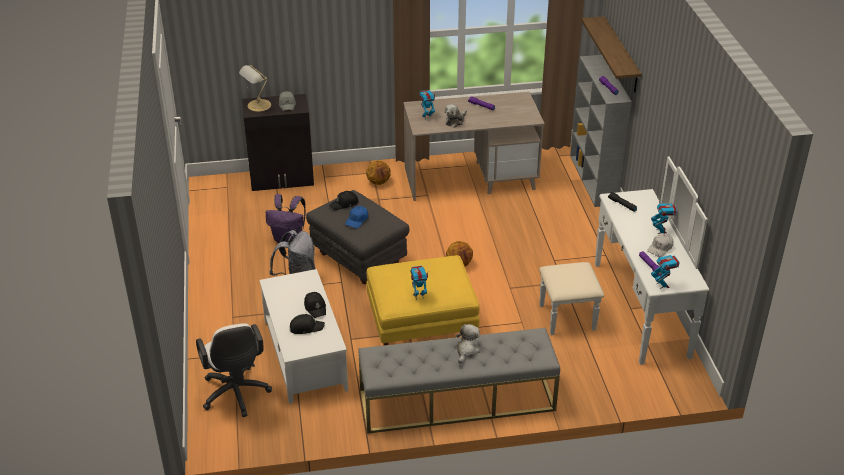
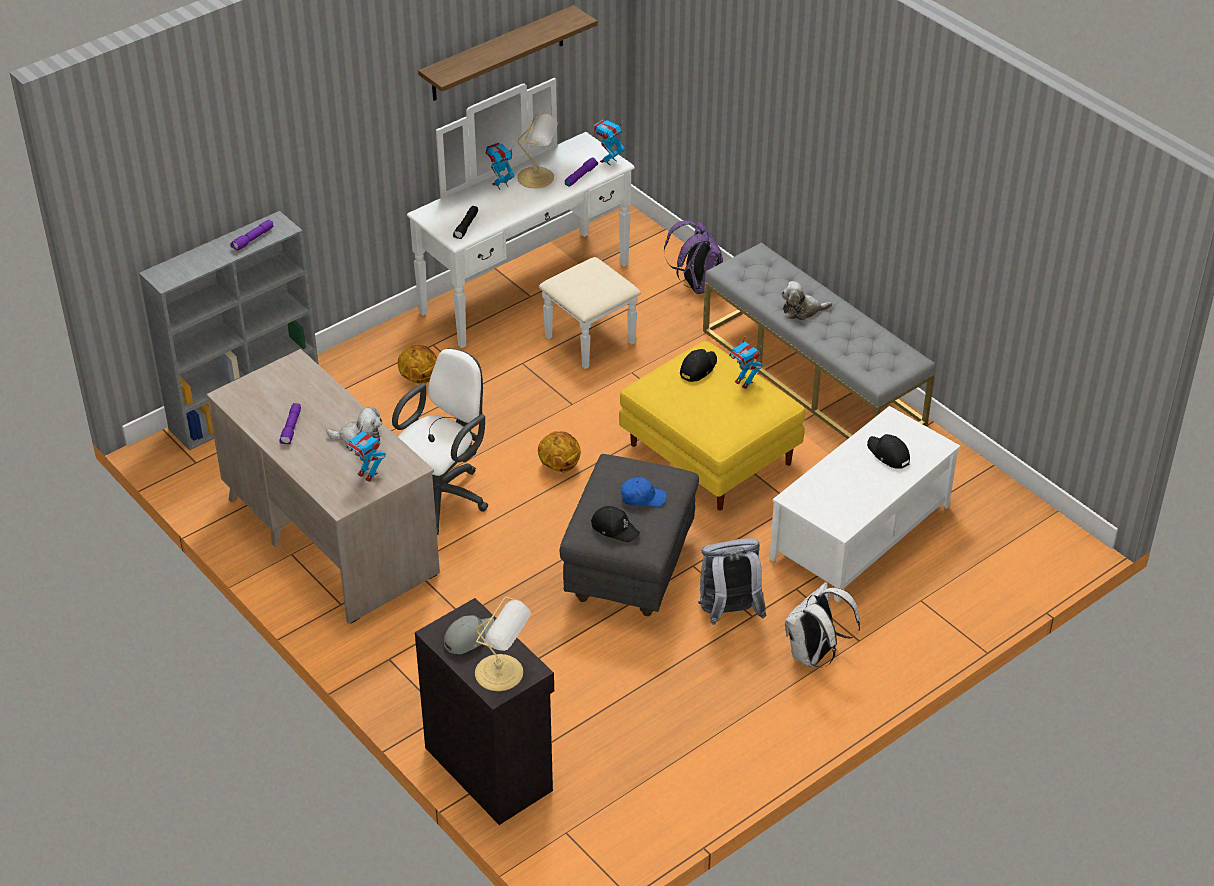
camera: 120 degrees left, 5 degrees up
(236, 395) = (983, 559): white office chair -> white office chair (444, 495)
(240, 297) = (814, 655): none -> white backpack
(289, 239) = (643, 671): purple backpack -> purple backpack (696, 285)
(315, 307) = (846, 463): black cap -> black cap (698, 368)
(379, 182) = (413, 638): basketball -> basketball (419, 379)
(621, 55) = (201, 208): shelf -> shelf (498, 54)
(660, 248) = (537, 177): white cap -> table lamp

